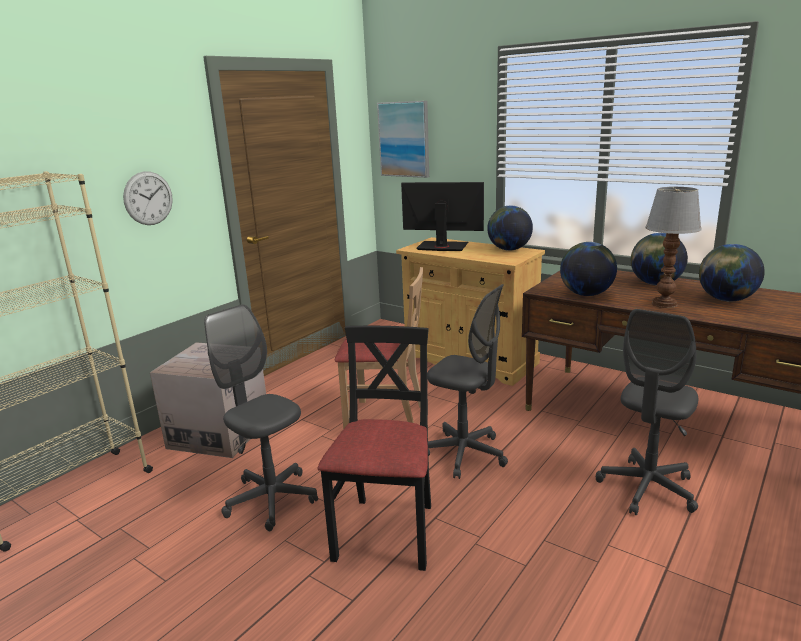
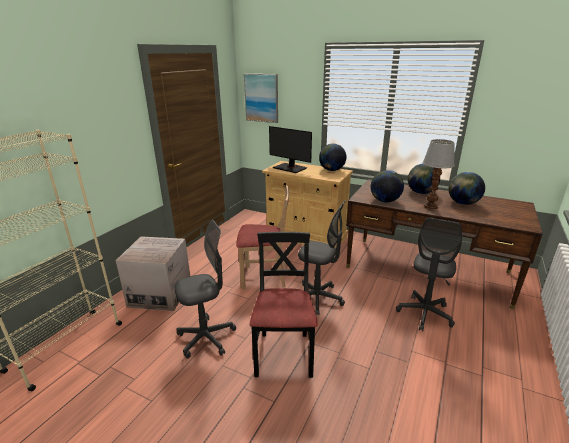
camera: 10 degrees left, 5 degrees up
(148, 198) = (105, 143): wall clock -> none
(271, 500) = (206, 338): grey office chair -> grey office chair turned 120 degrees clockwise
(442, 247) = (290, 168): monitor -> monitor turned 150 degrees counterclockwise

